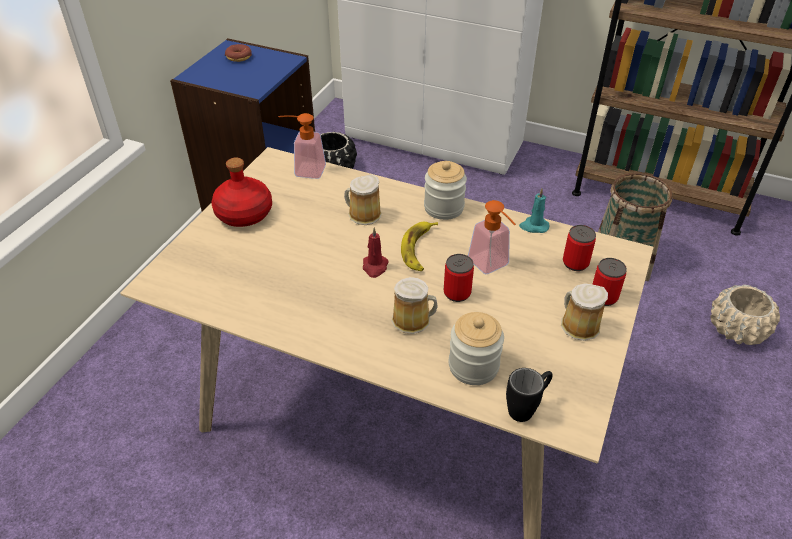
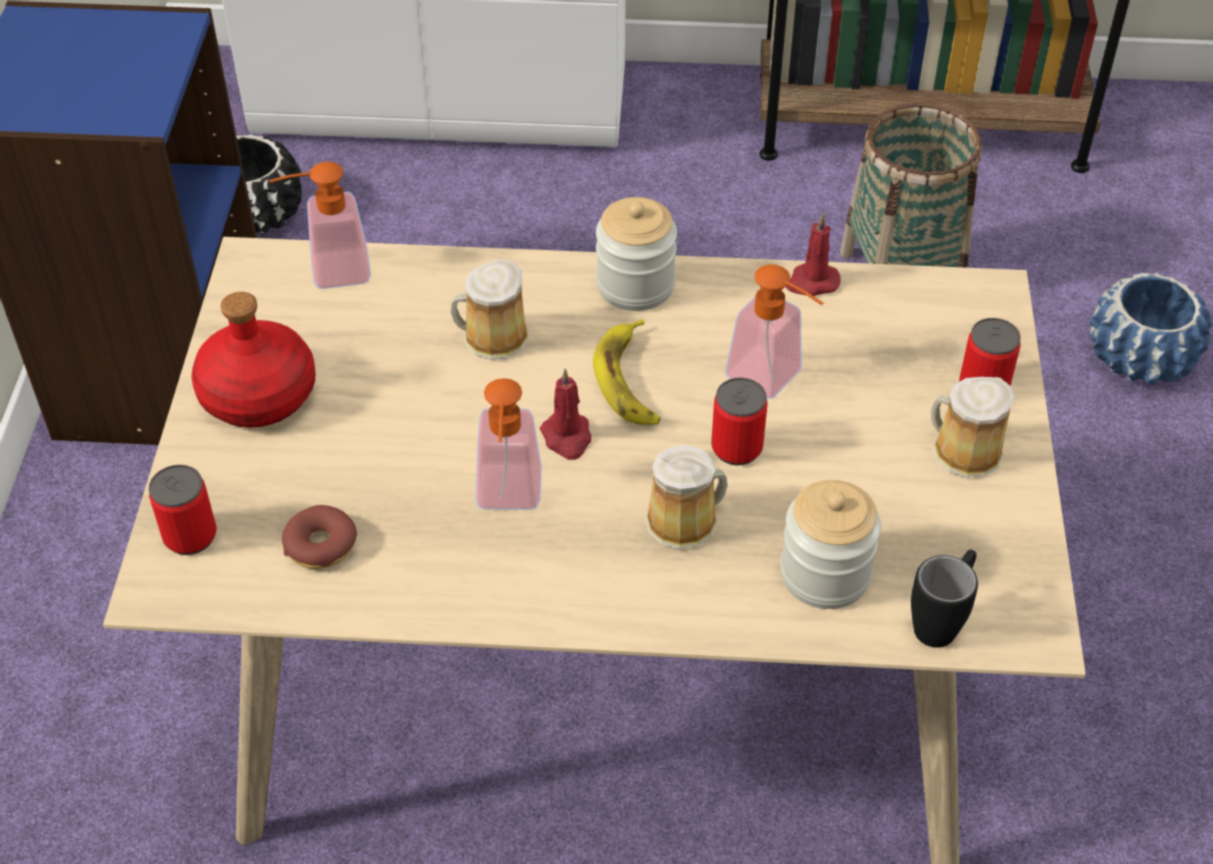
camera: 20 degrees left, 5 degrees up
(239, 57) = (62, 44): donut -> donut (321, 545)
(331, 287) = (508, 499): none -> soap dispenser
(533, 226) = (812, 282): turquoise candle -> red candle
(575, 263) = (912, 336): can -> can (190, 536)
(737, 330) = (1141, 358): beige planter -> blue planter

